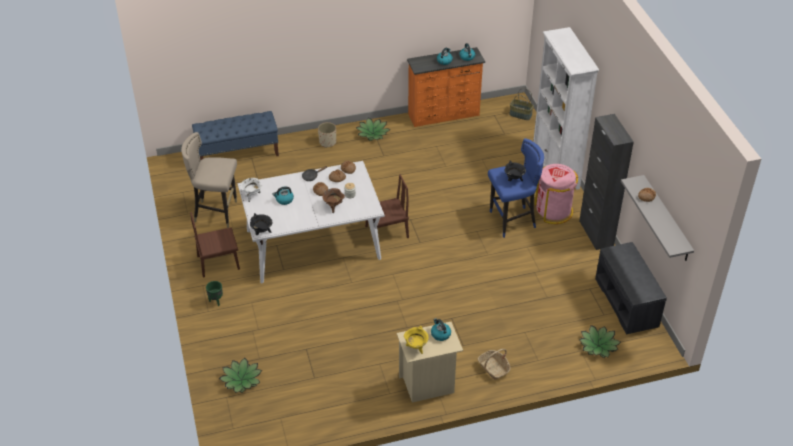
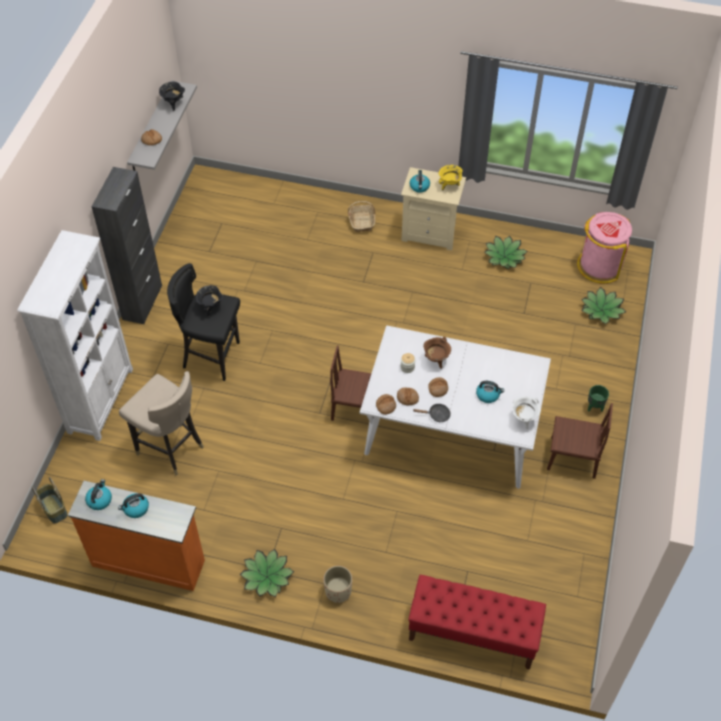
camera: 150 degrees left, 10 degrees up
(216, 213) = (546, 536): beige stool -> beige stool (170, 448)
(238, 153) = (472, 634): blue bench -> red bench
(262, 232) = (536, 362): black cooking pot -> black cooking pot (173, 103)
(512, 221) = (212, 357): blue stool -> black stool
(554, 210) = (156, 349): pink trash can -> pink trash can (599, 266)
(598, 345) = (254, 201): potted plant -> potted plant (504, 257)
(627, 302) = (189, 224): grey bench -> none

